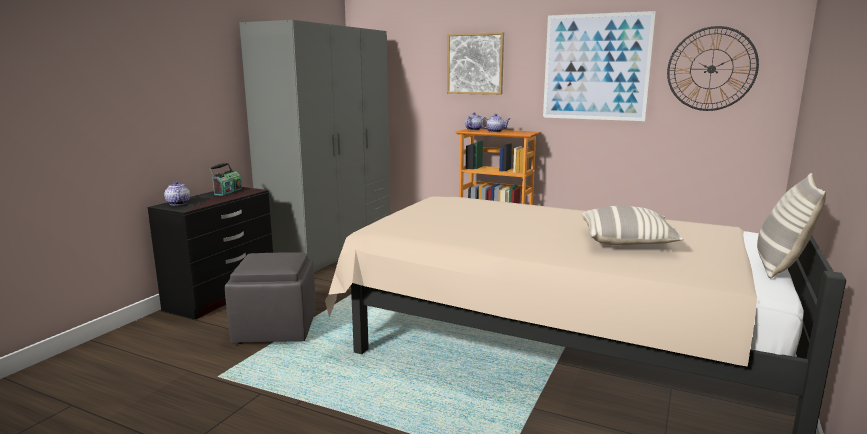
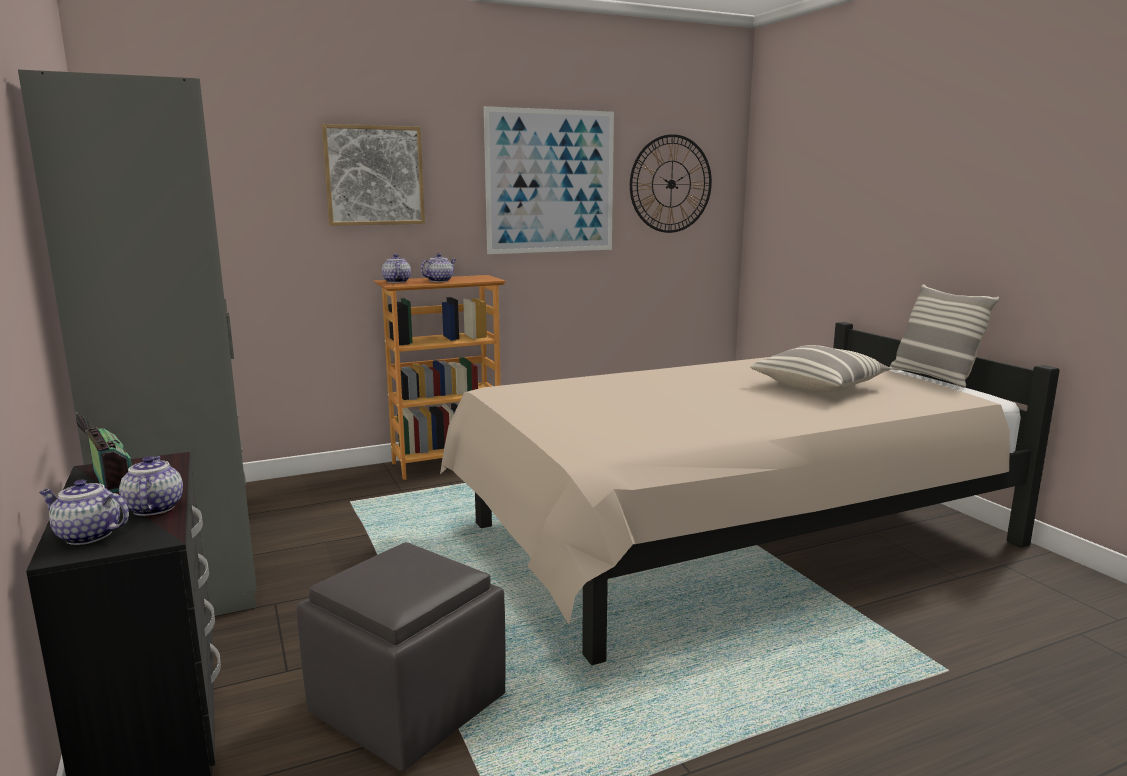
camera: 50 degrees left, 0 degrees up
(209, 201) = (154, 508): none -> teapot

